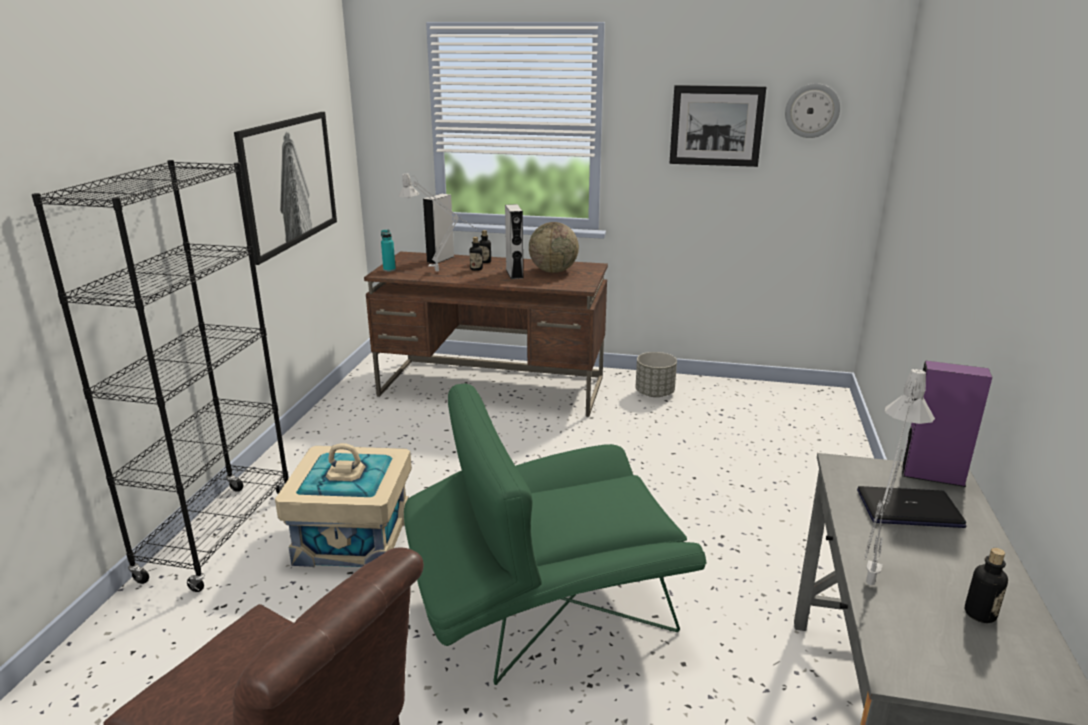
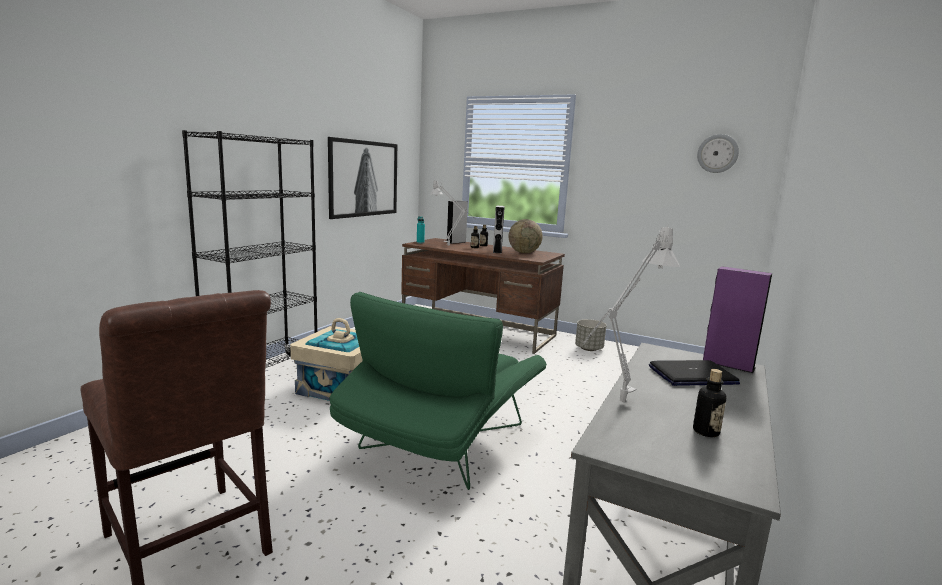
camera: 15 degrees right, 10 degrees down
(543, 607) = (440, 444): green armchair -> green armchair turned 60 degrees counterclockwise
(716, 126) = (647, 163): picture -> none
(909, 509) = (692, 375): laptop -> laptop turned 150 degrees clockwise

